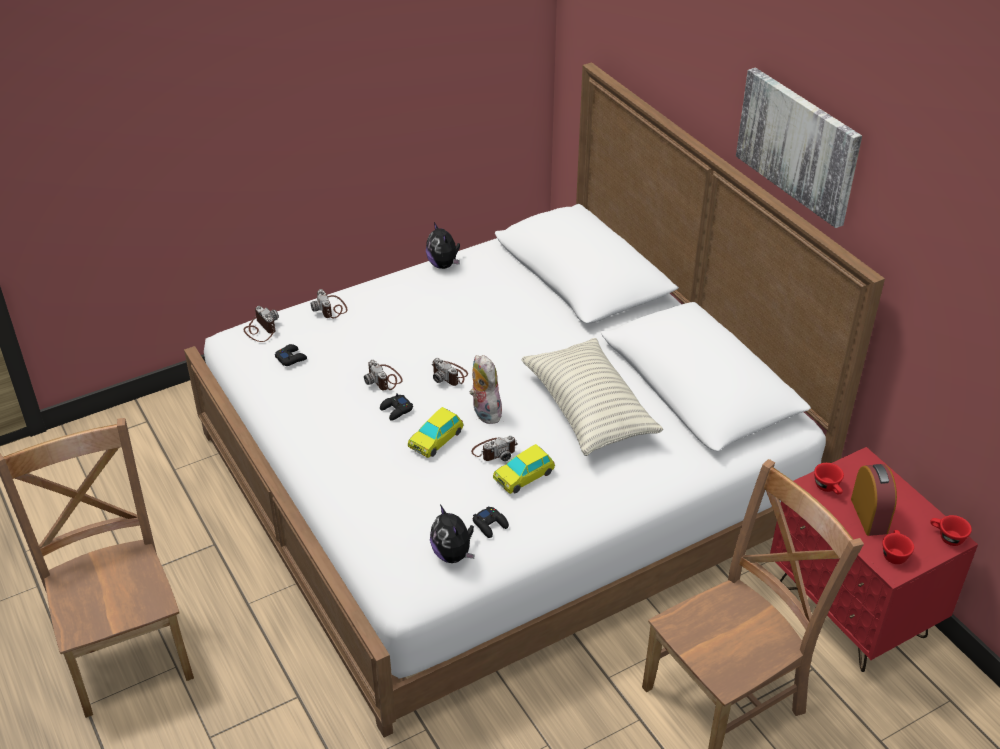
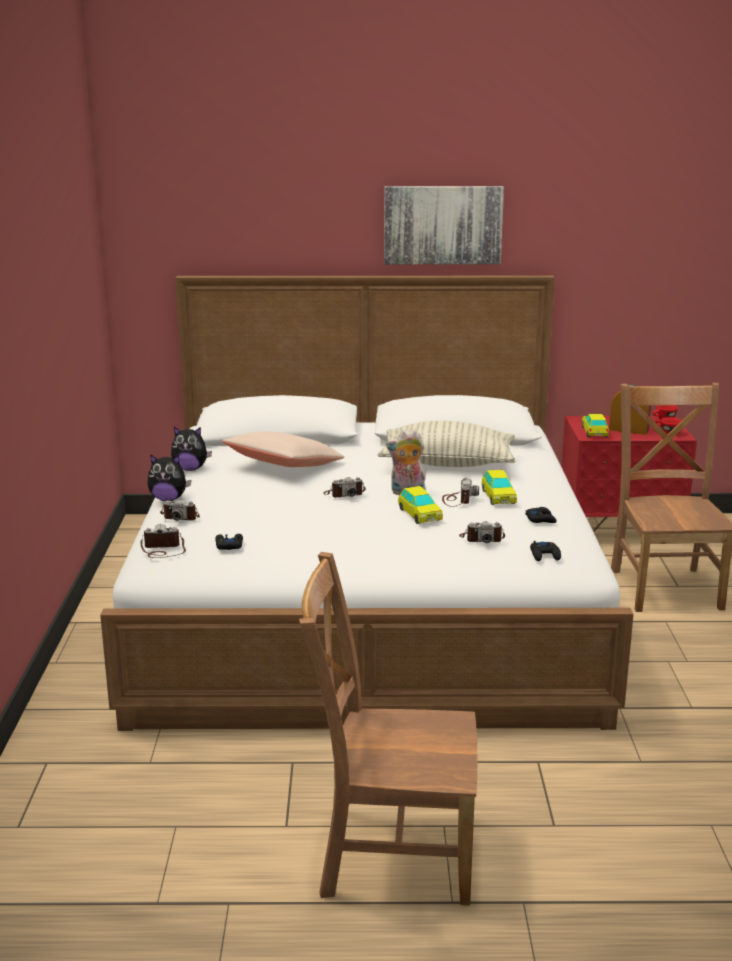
camera: 60 degrees left, 20 degrees down
(384, 379) = (315, 516): camera -> camera (482, 539)
(396, 410) = (363, 520): black game controller -> black game controller (545, 555)
(453, 554) = (561, 539): plush toy -> plush toy (168, 499)
(489, 312) = (284, 466): none -> beige pillow
(828, 488) = (594, 432): red cup -> toy car

